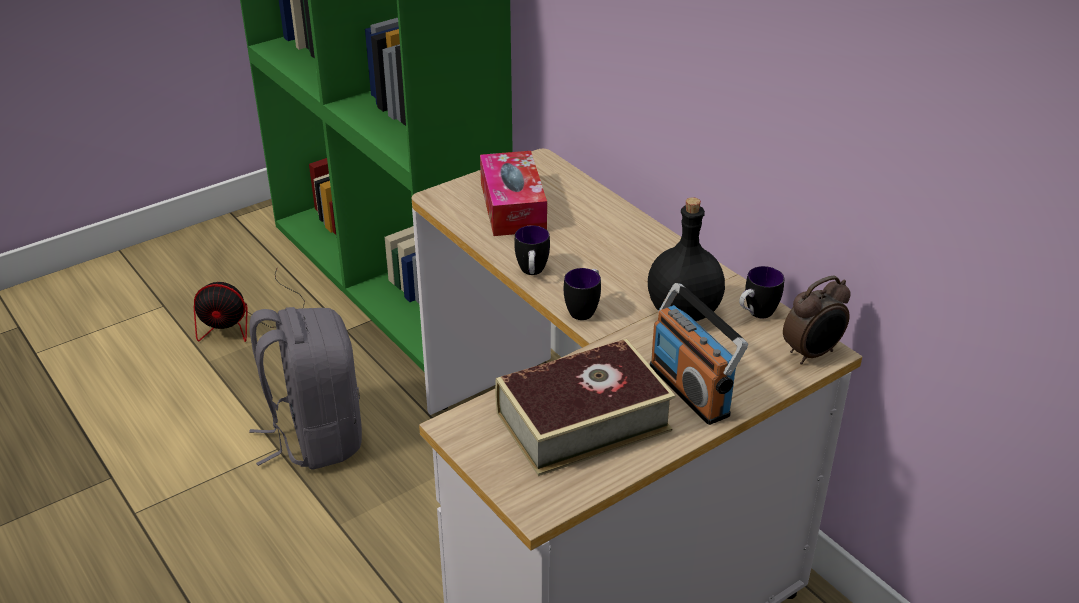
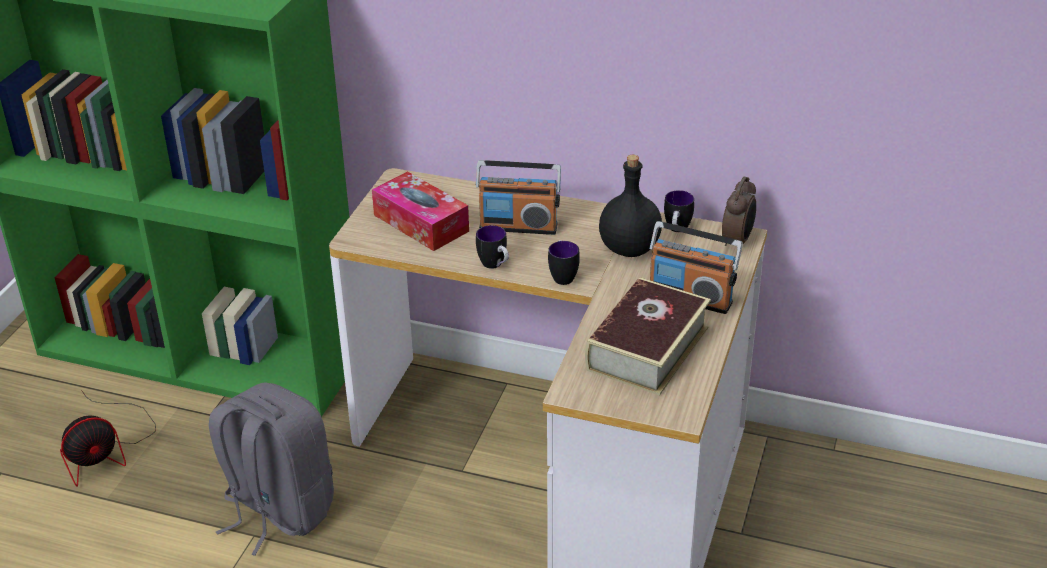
camera: 35 degrees left, 0 degrees up
(598, 245) = (518, 226): none -> radio

